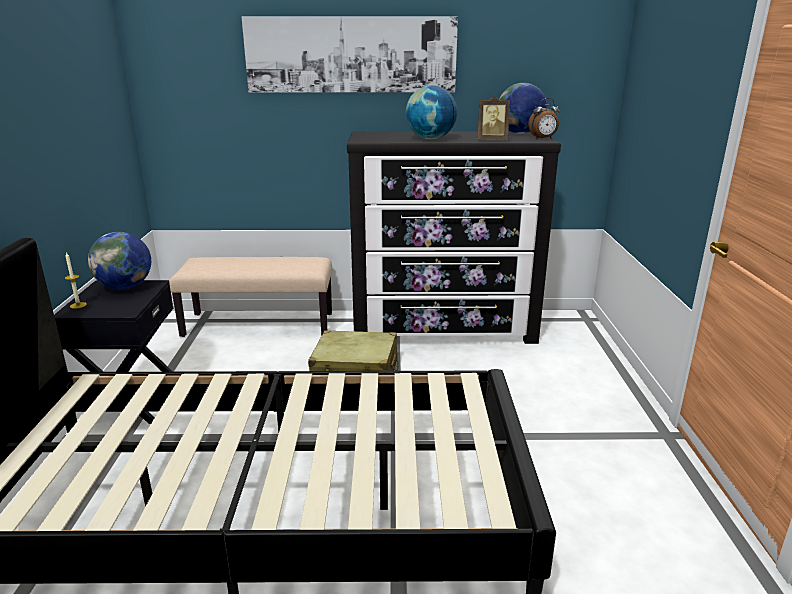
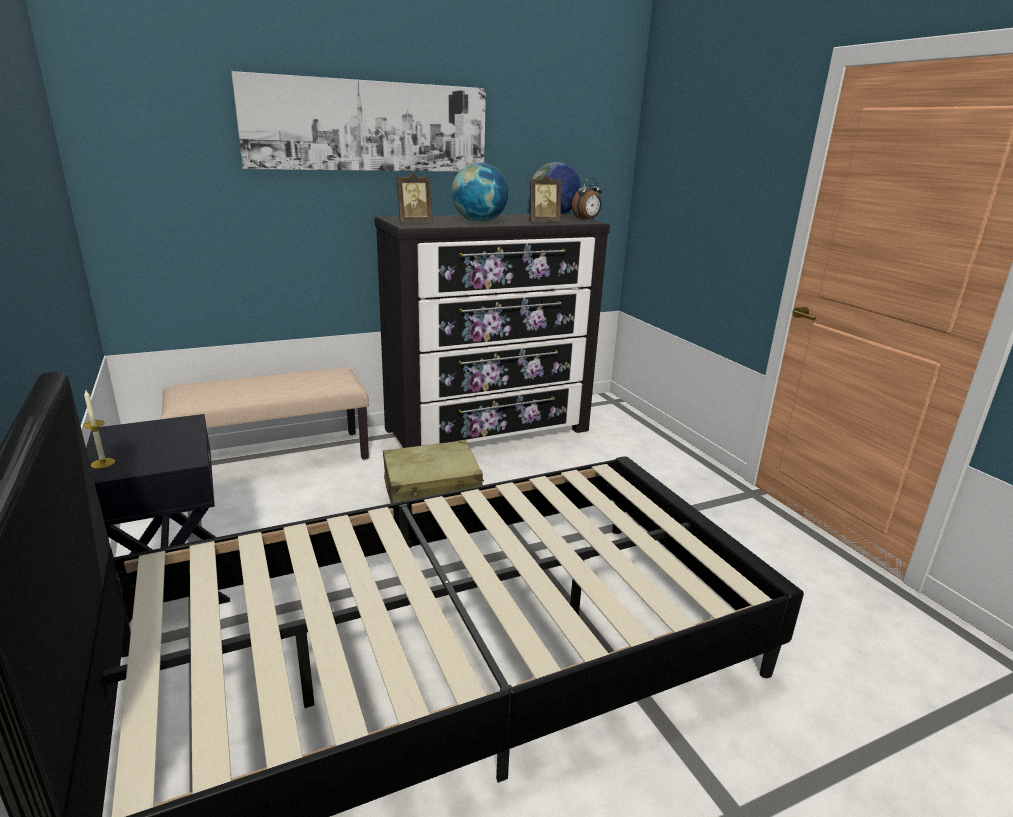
camera: 25 degrees left, 0 degrees up
(125, 287) = (150, 430): globe -> none
(369, 138) = (413, 223): none -> picture frame

